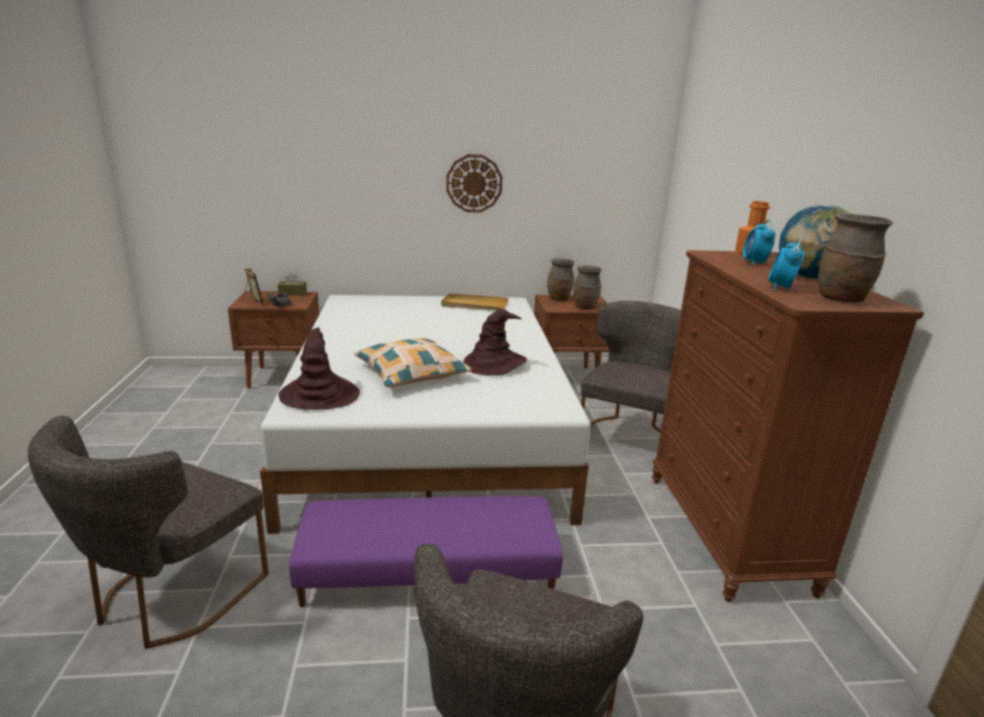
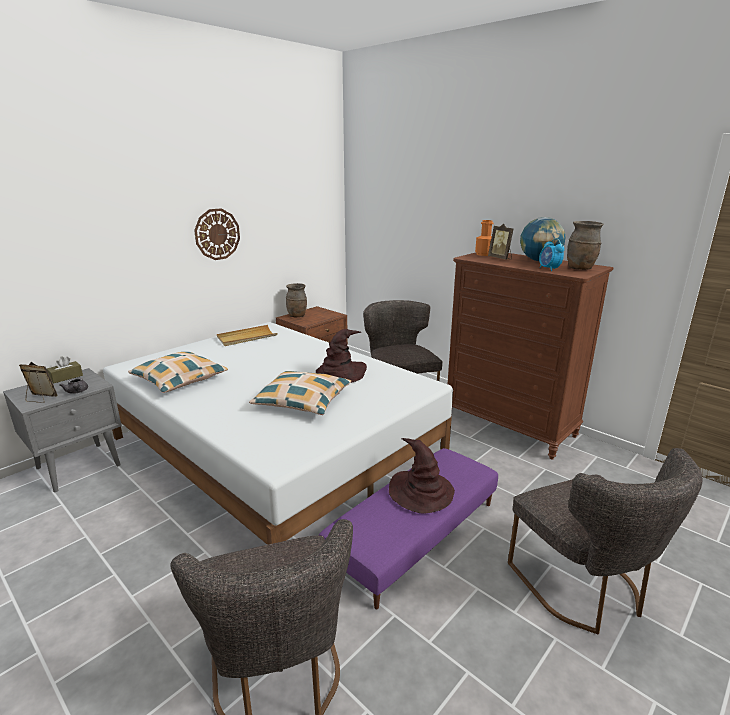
camera: 40 degrees left, 0 degrees up
(283, 377) = (80, 466): brown nightstand -> grey nightstand
(319, 395) = (271, 444): brown hat -> brown hat (421, 492)
(357, 321) = (180, 379): none -> pillow
(585, 307) = (324, 317): brown vase -> none
(754, 263) = (500, 258): alarm clock -> picture frame

